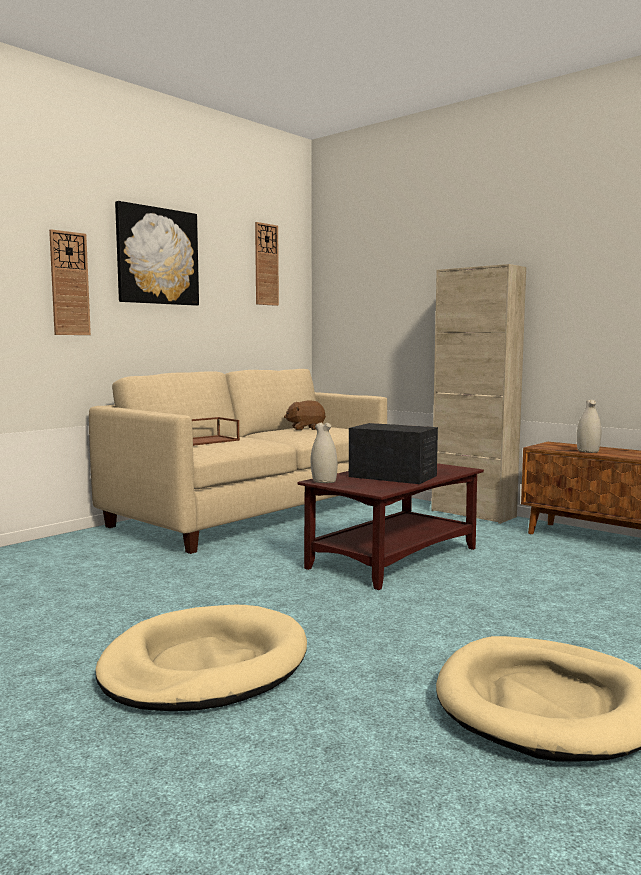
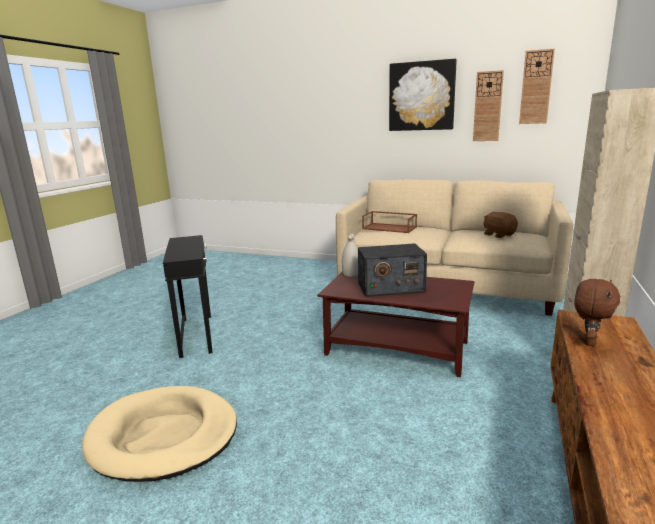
camera: 70 degrees right, 10 degrees up
(69, 284) = (358, 122): wall clock -> wall clock (487, 106)
(204, 666) = (197, 335): beige dog bed -> black side table
(393, 476) = (390, 287): radio -> radio turned 75 degrees clockwise
(588, 451) = (589, 341): white vase -> brown plush toy

